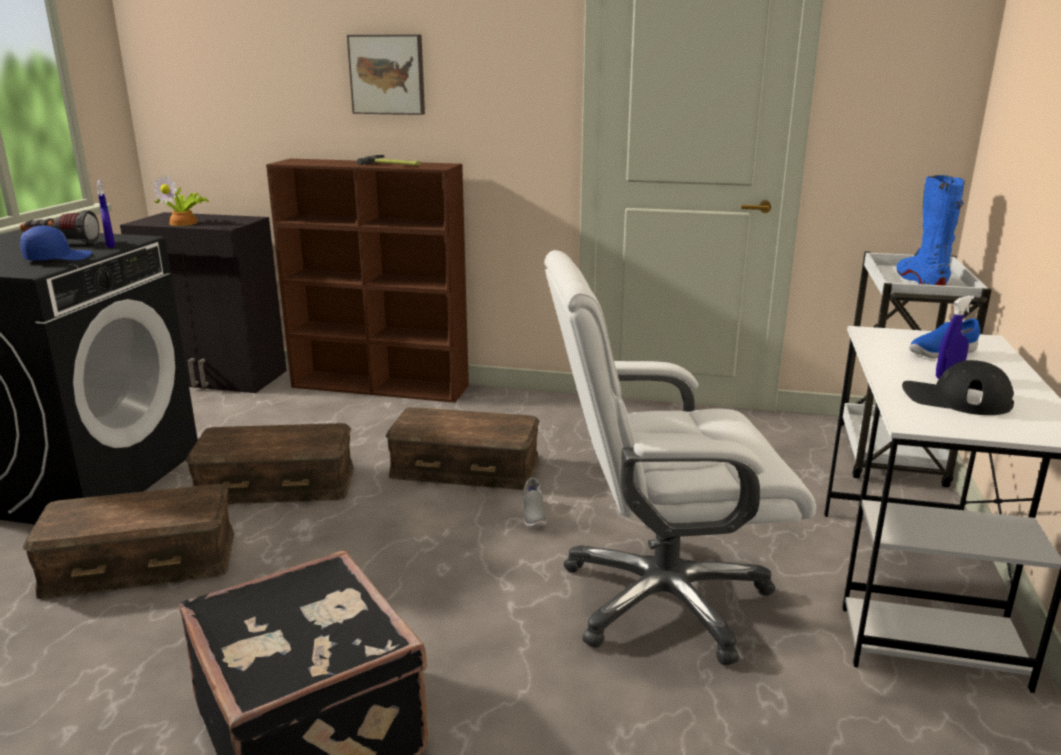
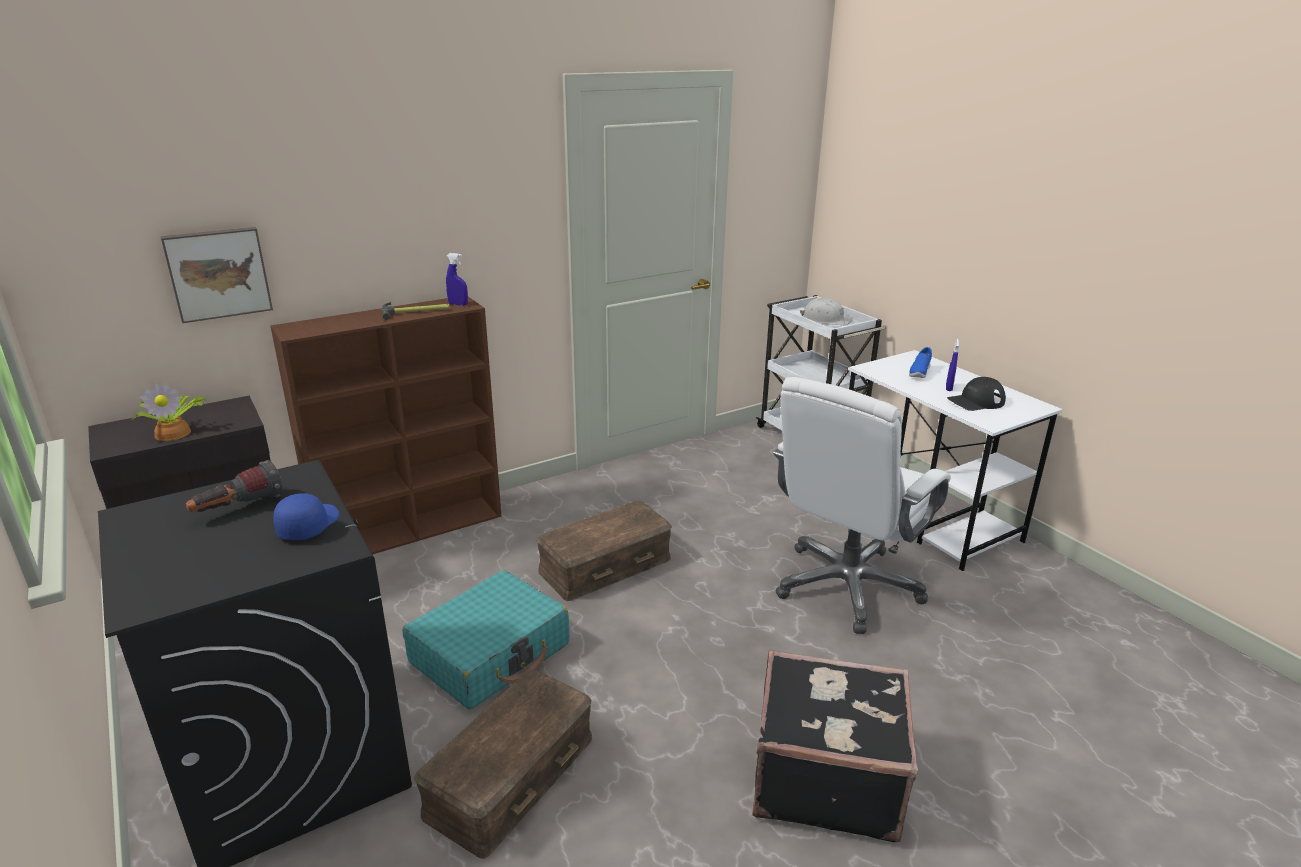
camera: 45 degrees left, 5 degrees up
(110, 246) = (309, 491): blue spray bottle -> blue spray bottle (458, 304)
(277, 483) = (491, 653): brown storage box -> turquoise suitcase
(388, 74) = (382, 220): picture -> picture (218, 273)
(533, 516) = (705, 575): grey shoe -> none
(921, 281) = (825, 320): blue boot -> white hard hat

